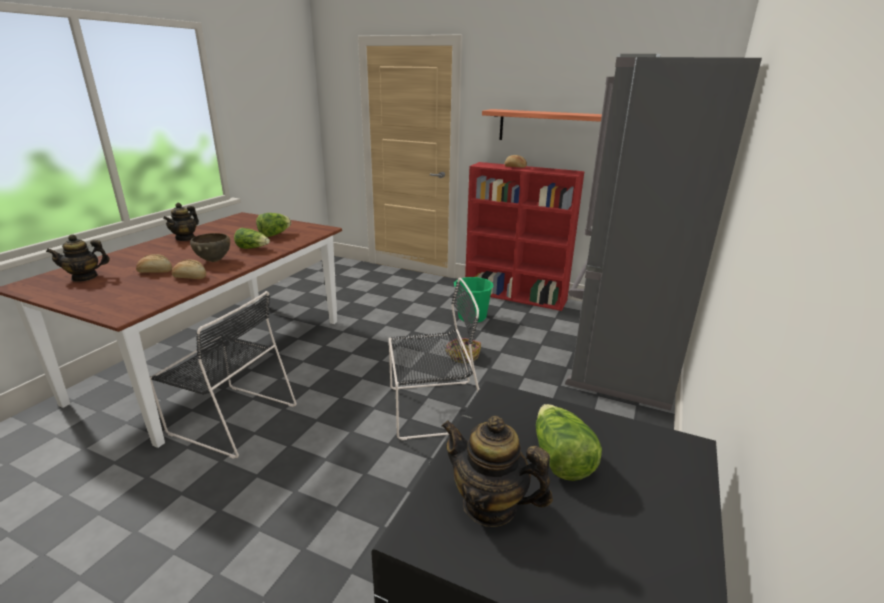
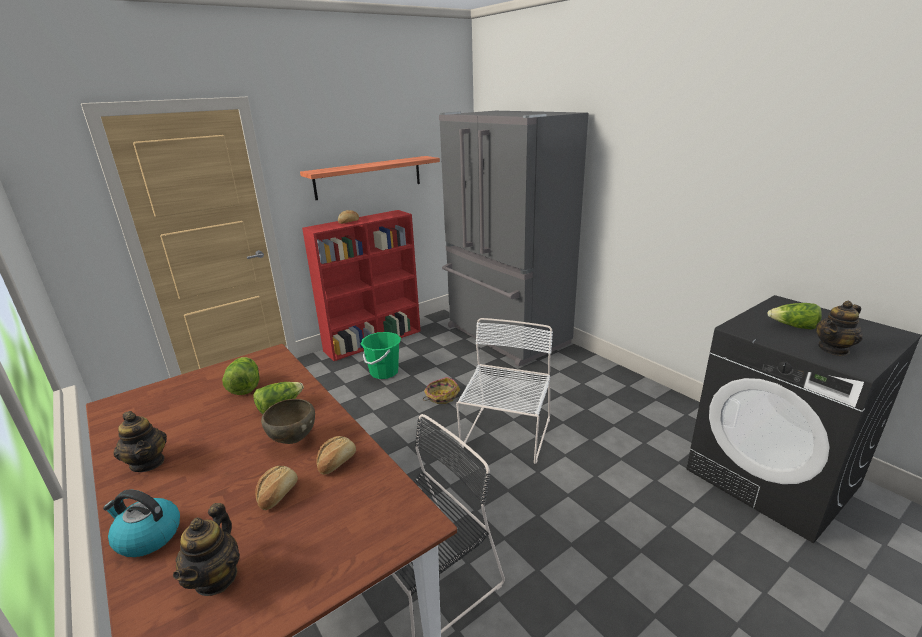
camera: 60 degrees left, 0 degrees up
(121, 256) = (147, 536): none -> kettle
(432, 409) = (505, 435): black chair -> white chair

